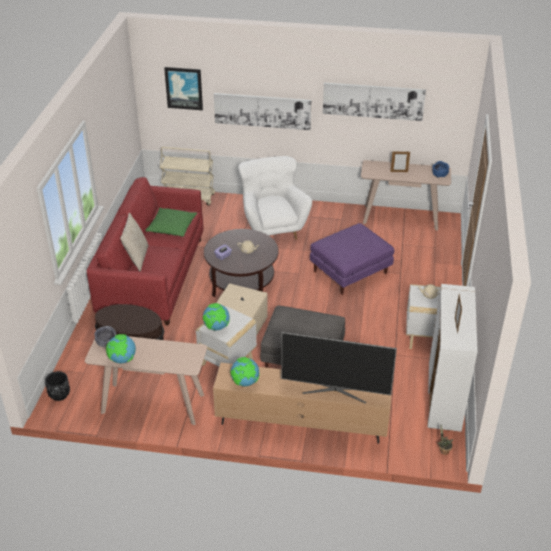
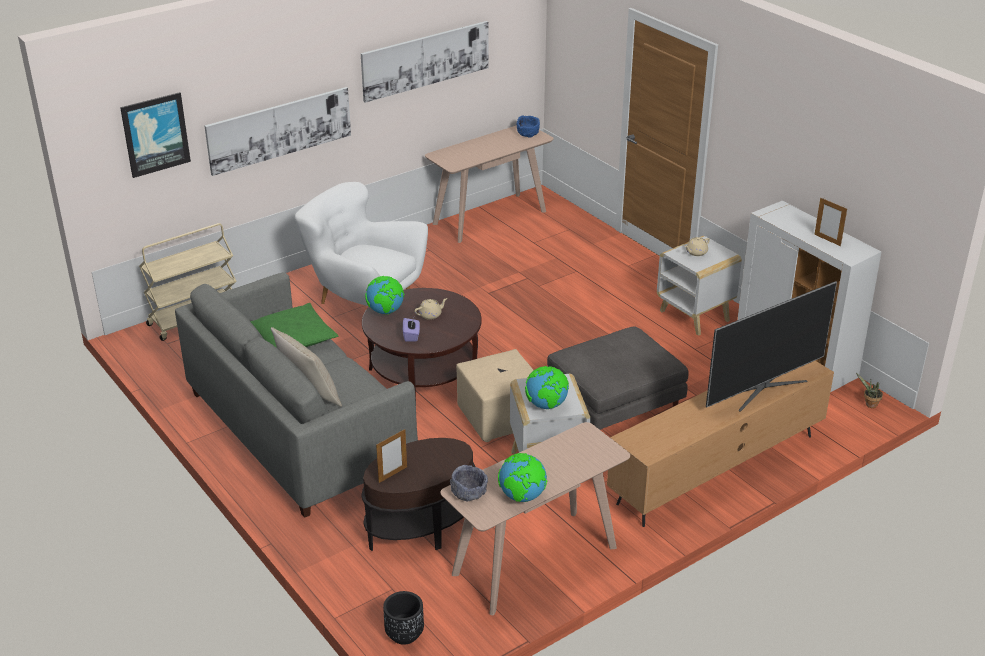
camera: 45 degrees left, 5 degrees down
(152, 276) = (298, 430): red sofa -> grey sofa
(245, 382) = (670, 439): globe -> globe (386, 312)
(350, 271) = (524, 296): purple ottoman -> none
(399, 171) = (482, 149): picture frame -> picture frame (392, 474)

